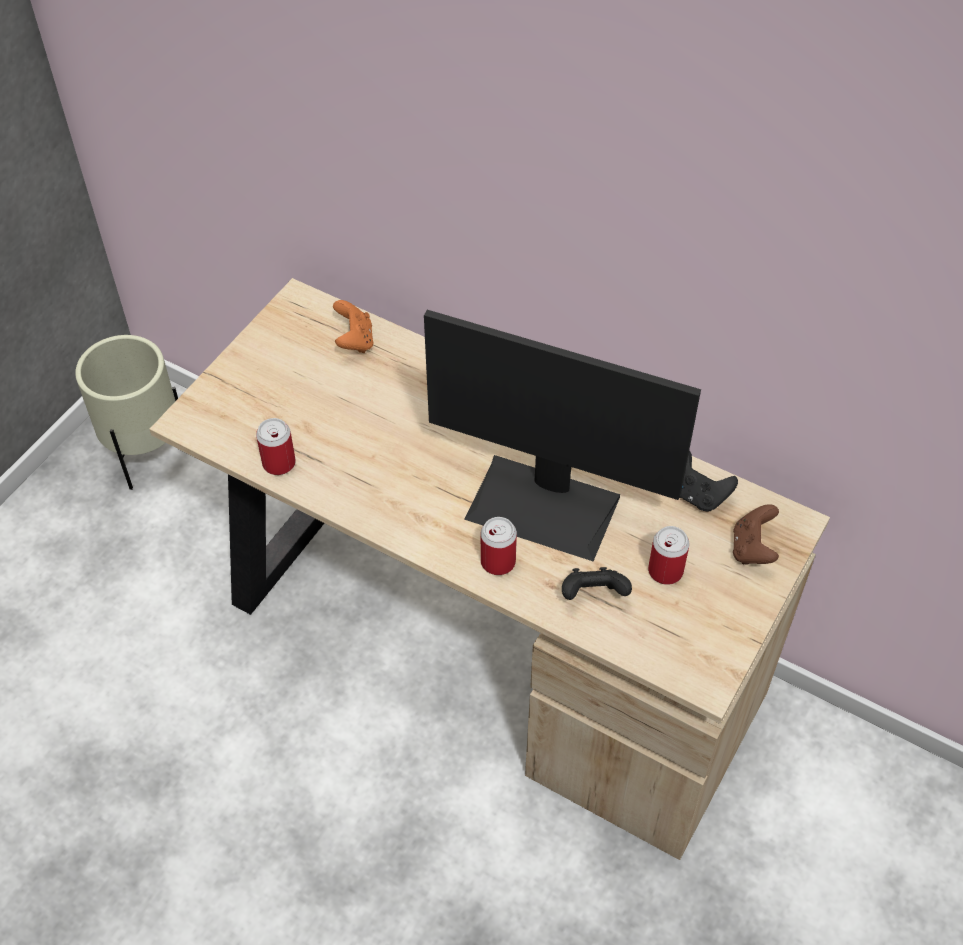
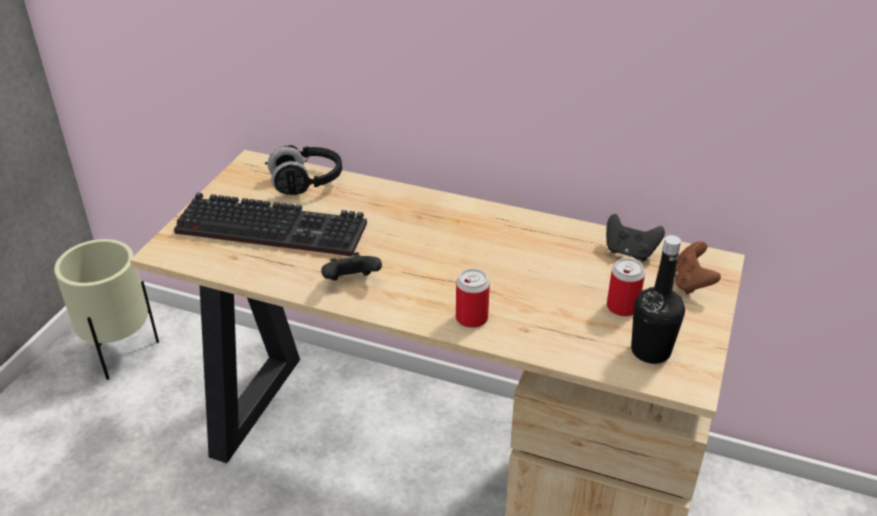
camera: 10 degrees left, 15 degrees down
(279, 463) = (254, 270): can -> none
(310, 403) = (276, 227): none -> keyboard
(354, 341) = (306, 183): orange game controller -> black headphones
(544, 505) = (501, 273): monitor -> none
(593, 595) = (565, 332): black game controller -> black game controller (351, 282)
(678, 633) = (650, 351): none -> black bottle

